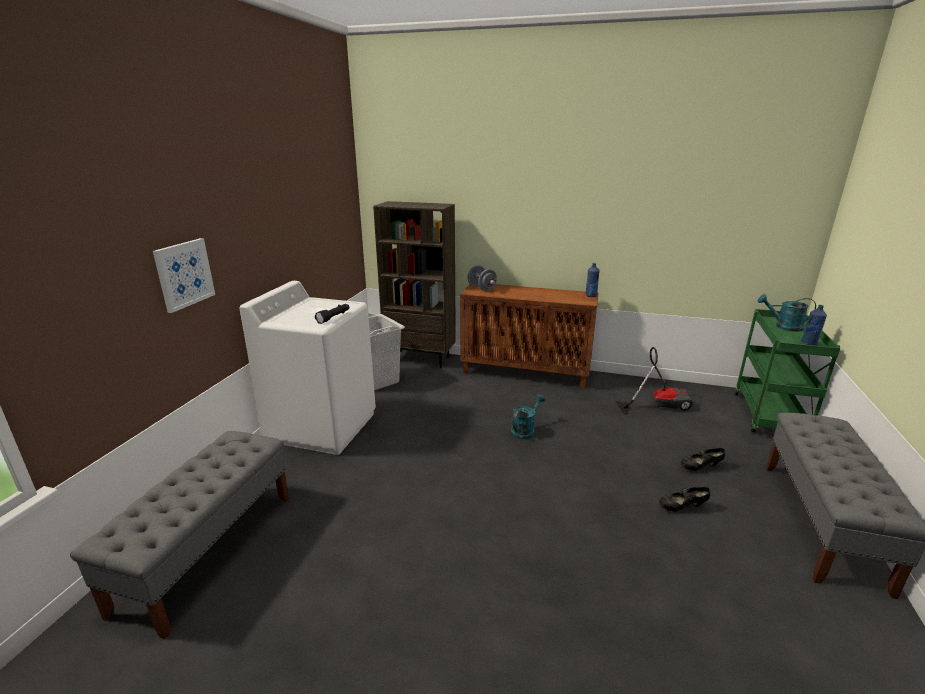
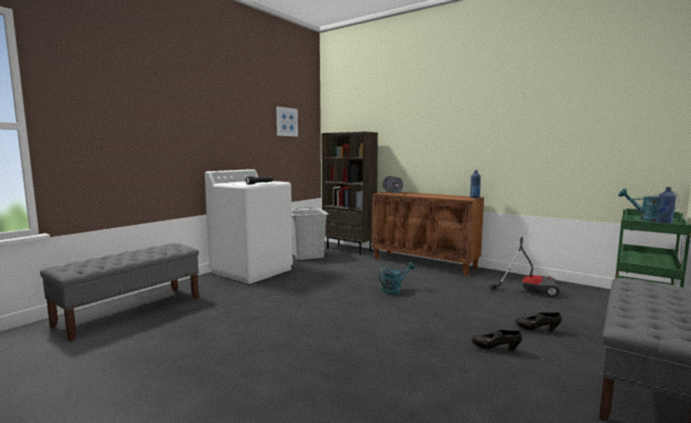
camera: 20 degrees right, 15 degrees down
(184, 274) = (168, 141): picture -> picture (286, 122)

